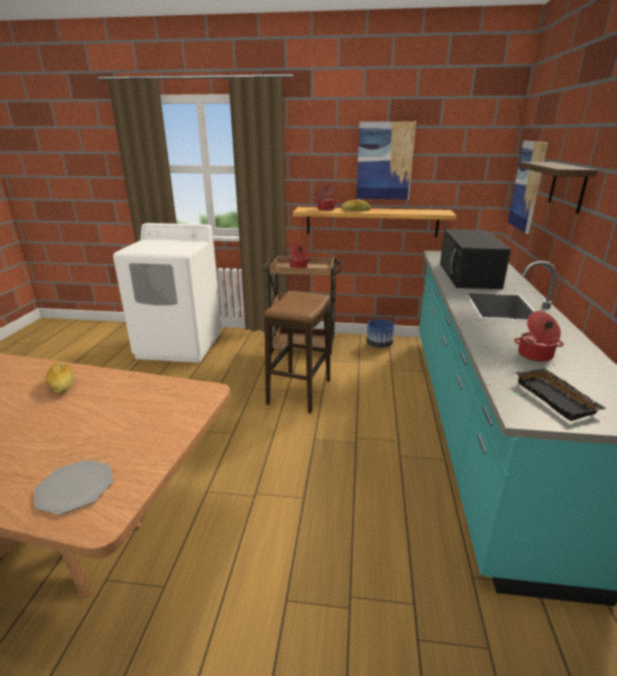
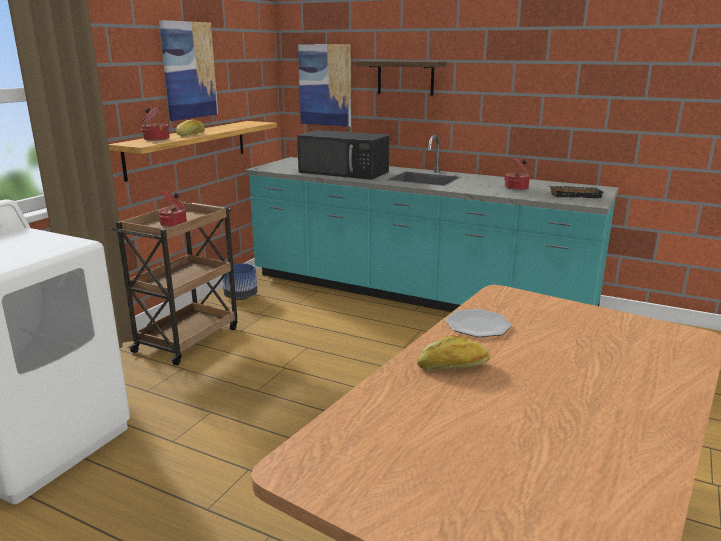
camera: 70 degrees left, 5 degrees down
(75, 487) = (659, 347): plate -> plate (478, 325)
(299, 392) = (296, 360): stool -> none

